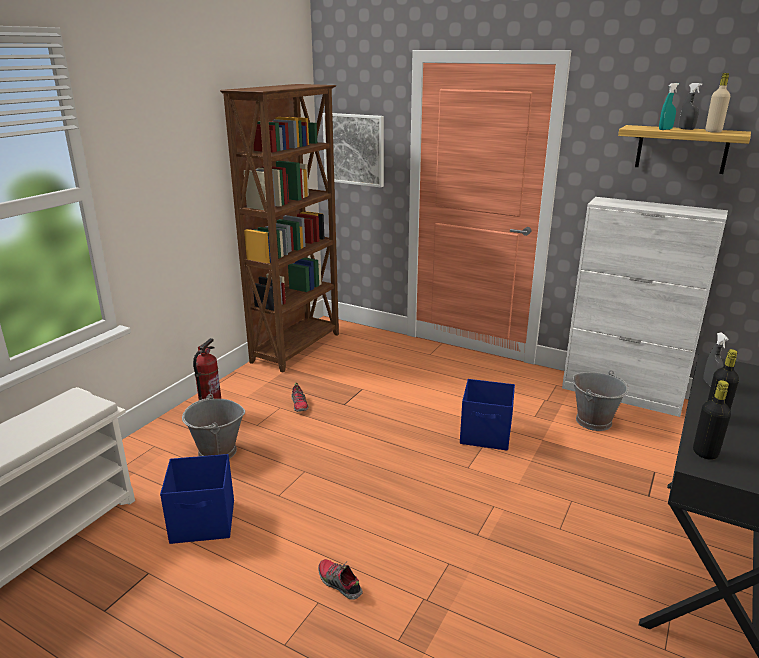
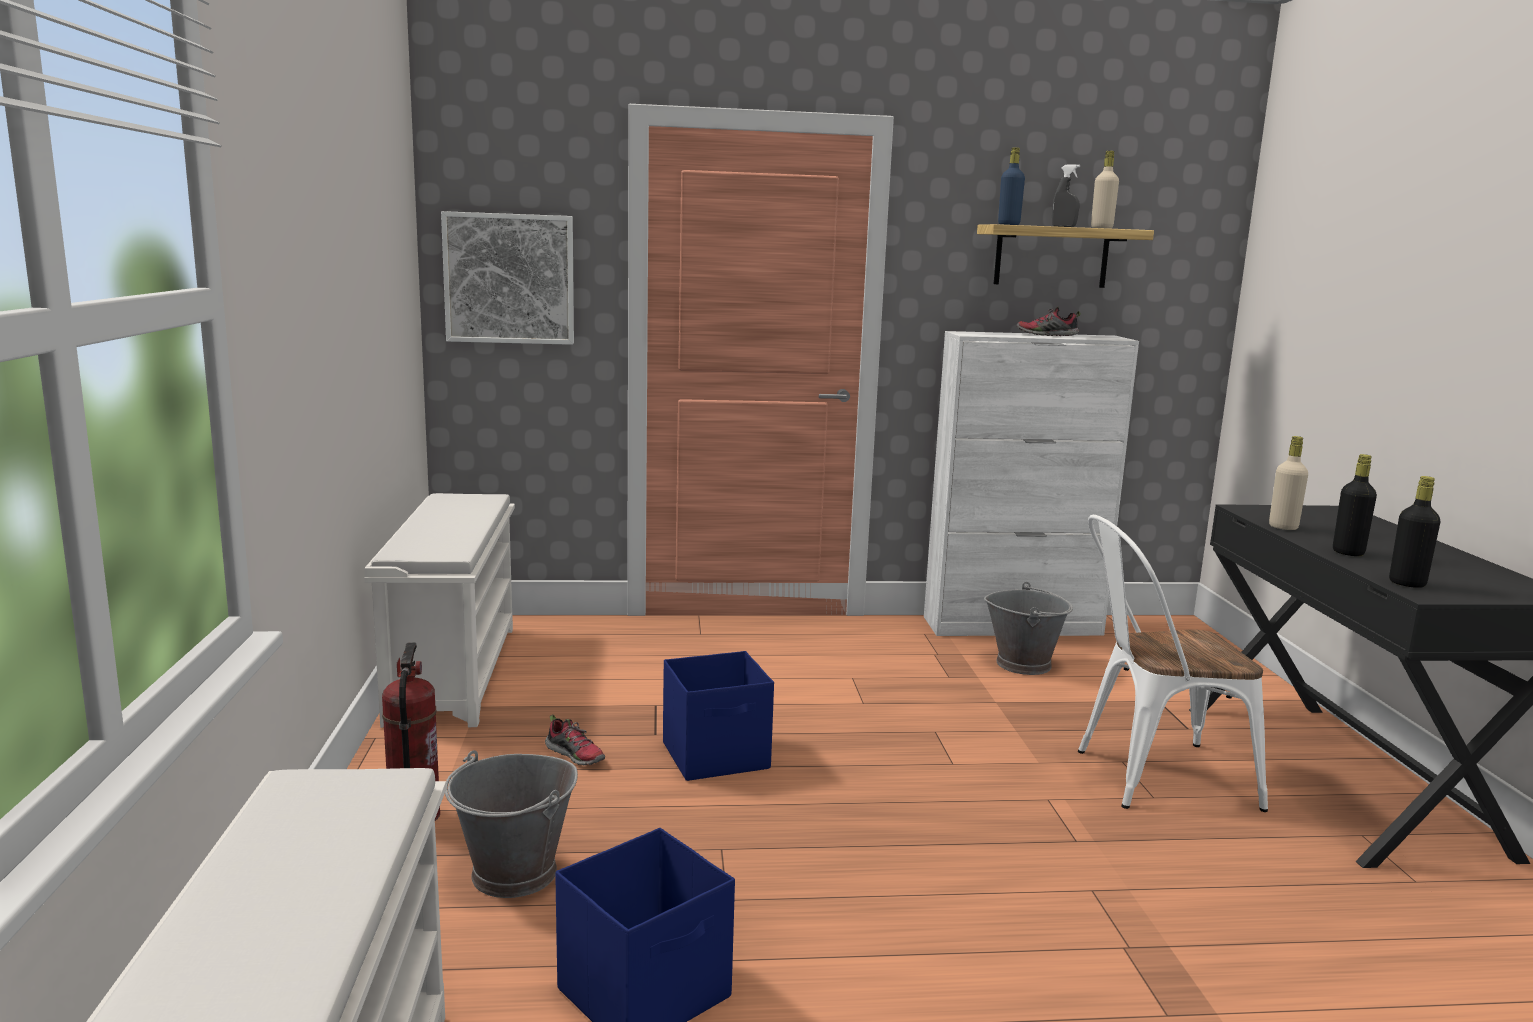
camera: 35 degrees left, 10 degrees down
(297, 348) = (452, 672): brown bookcase -> white shoe rack
(339, 583) = (992, 981): shoe -> shoe (1046, 335)
(486, 435) = (921, 716): blue storage box -> blue storage box (717, 756)
(576, 516) = (1150, 777): none -> white chair
(641, 127) = (1008, 224): none -> blue bottle
(665, 129) = (1046, 225): turquoise spray bottle -> none
(710, 384) = (1283, 527): grey spray bottle -> beige bottle

